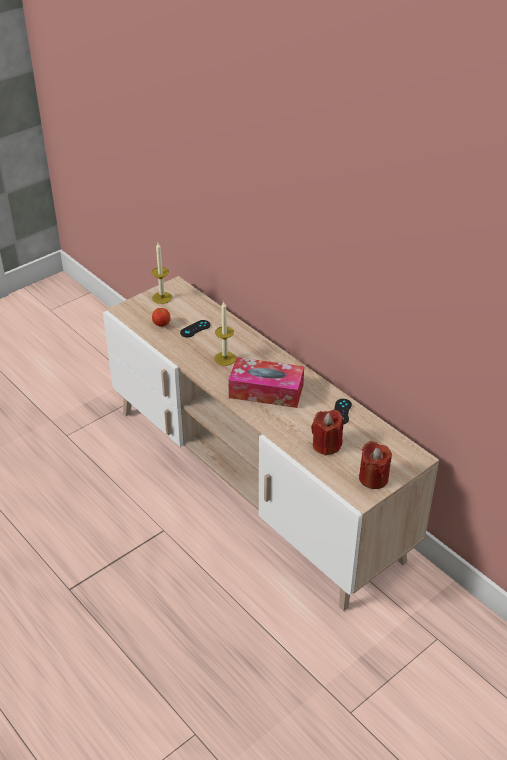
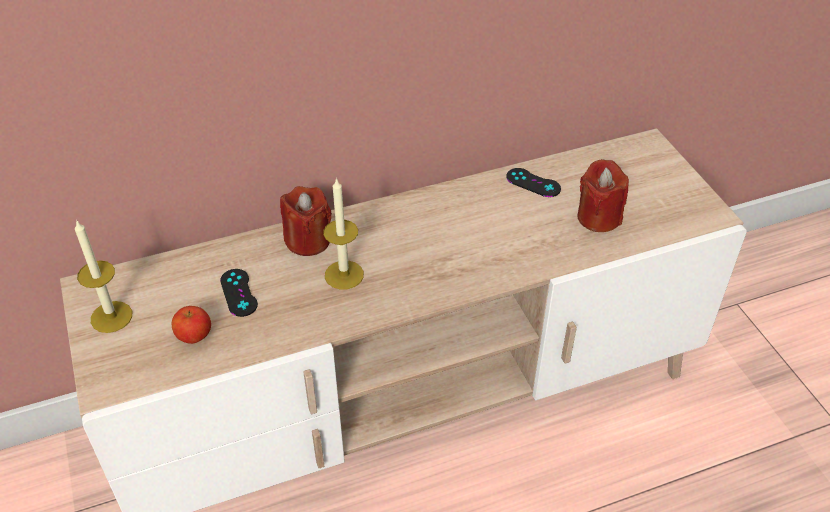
camera: 70 degrees left, 5 degrees up
(266, 391) = (451, 247): tissue box -> none
(373, 478) = (678, 193): red candle -> red candle (308, 240)

